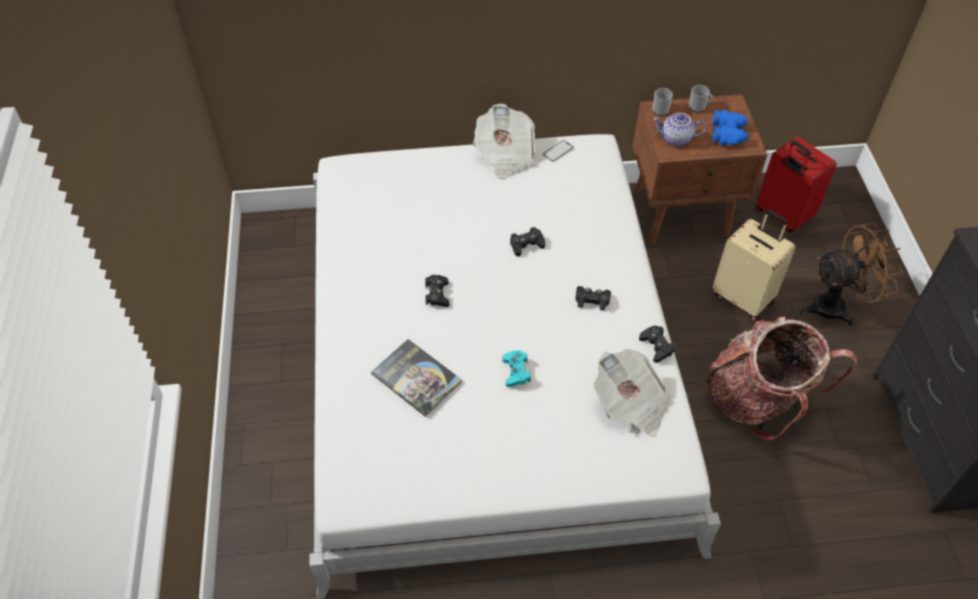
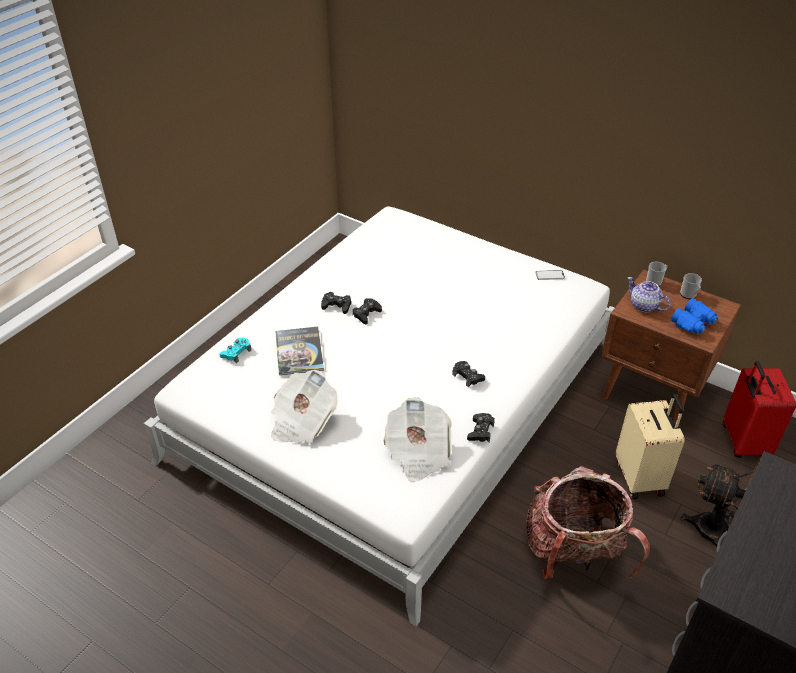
camera: 40 degrees right, 10 degrees down
(504, 155) = (507, 259): newspaper -> newspaper (302, 421)
(516, 371) = (364, 385): turquoise game controller -> turquoise game controller (236, 353)
(526, 244) = (460, 318): black game controller -> black game controller (337, 305)

